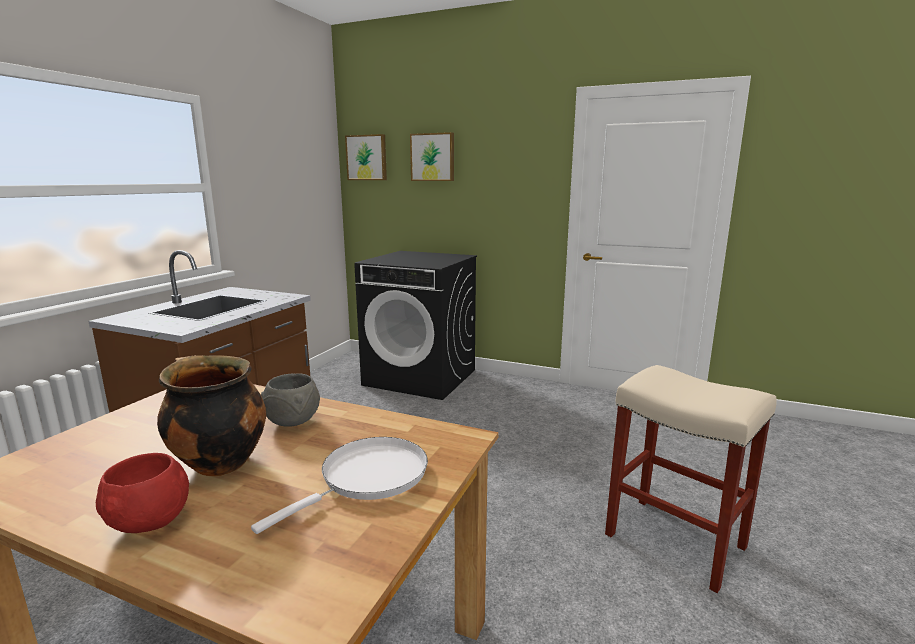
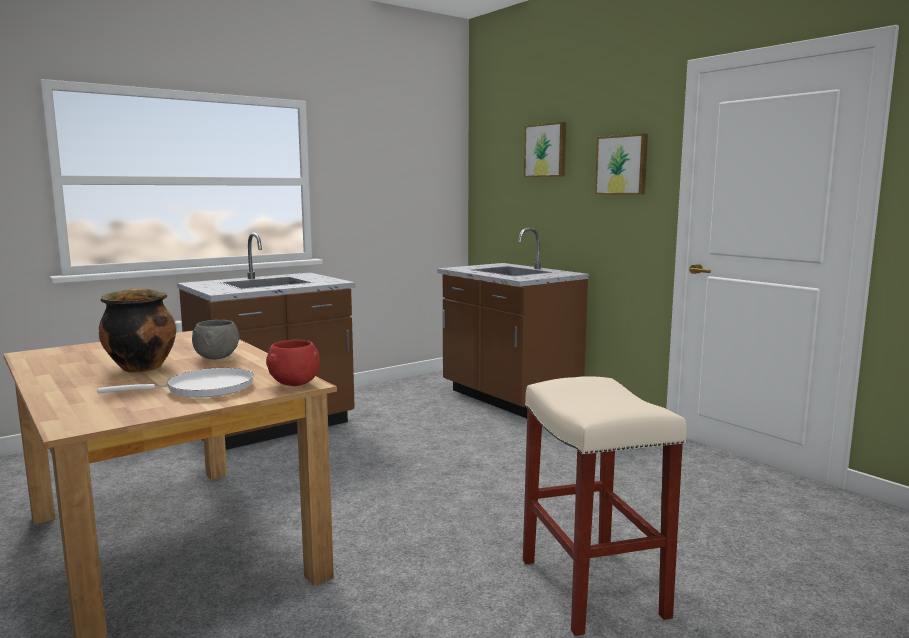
camera: 30 degrees right, 5 degrees down
(148, 524) = (66, 383): red bowl -> red bowl (293, 384)
(367, 158) = (490, 153): picture -> picture (622, 165)
(421, 377) = (508, 399): black washing machine -> brown counter

